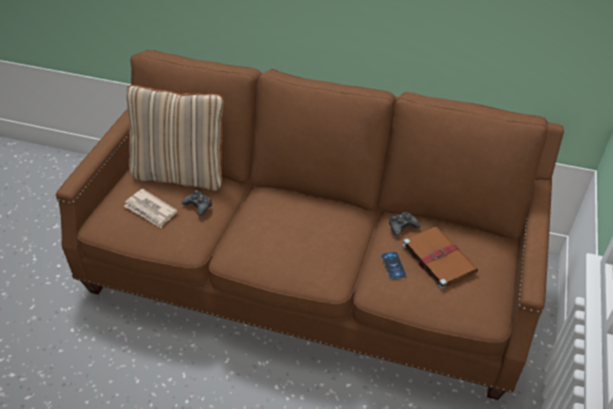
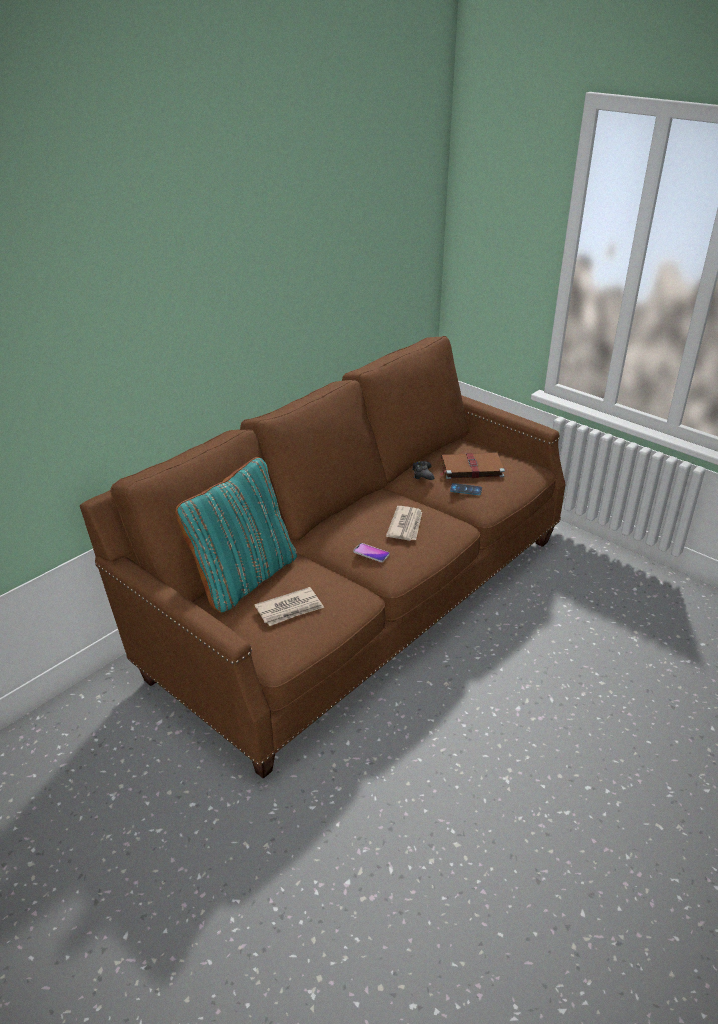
camera: 65 degrees left, 10 degrees down
(181, 173) = (244, 578): beige pillow -> turquoise pillow
(198, 206) = (309, 575): black game controller -> none
(248, 232) = (371, 553): none -> phone
(303, 241) = (406, 525): none -> newspaper

